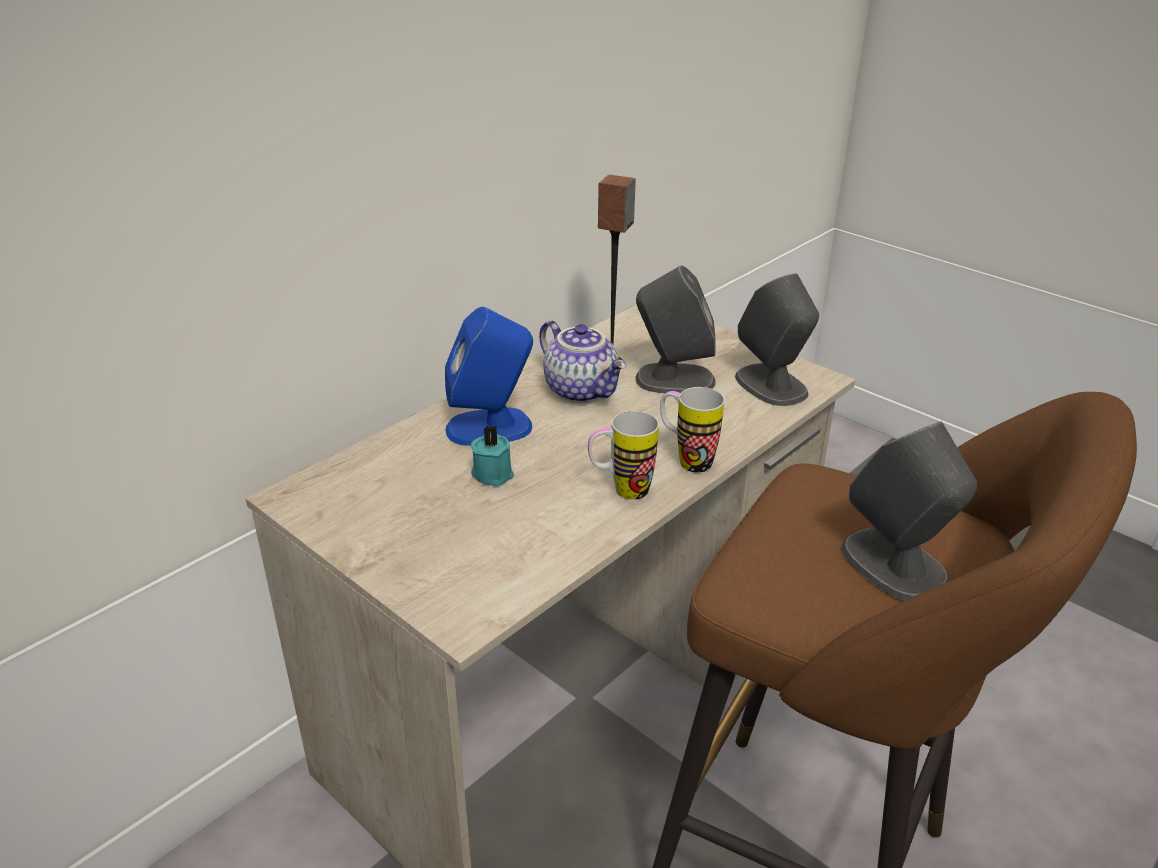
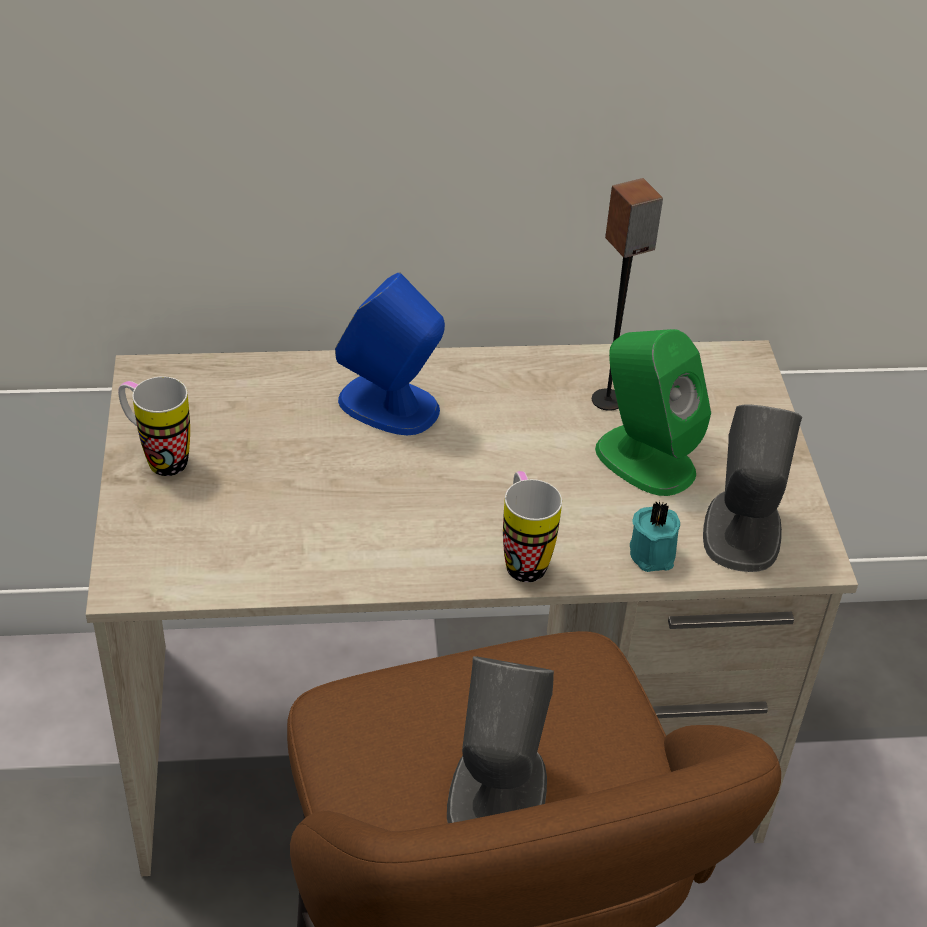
camera: 40 degrees right, 10 degrees up
(493, 473) = (330, 456): turquoise candle -> turquoise candle (654, 552)
(582, 390) = (532, 416): teapot -> none
(620, 491) = (414, 549): mug -> mug (158, 458)
(673, 379) = (644, 459): grey speaker -> green speaker

